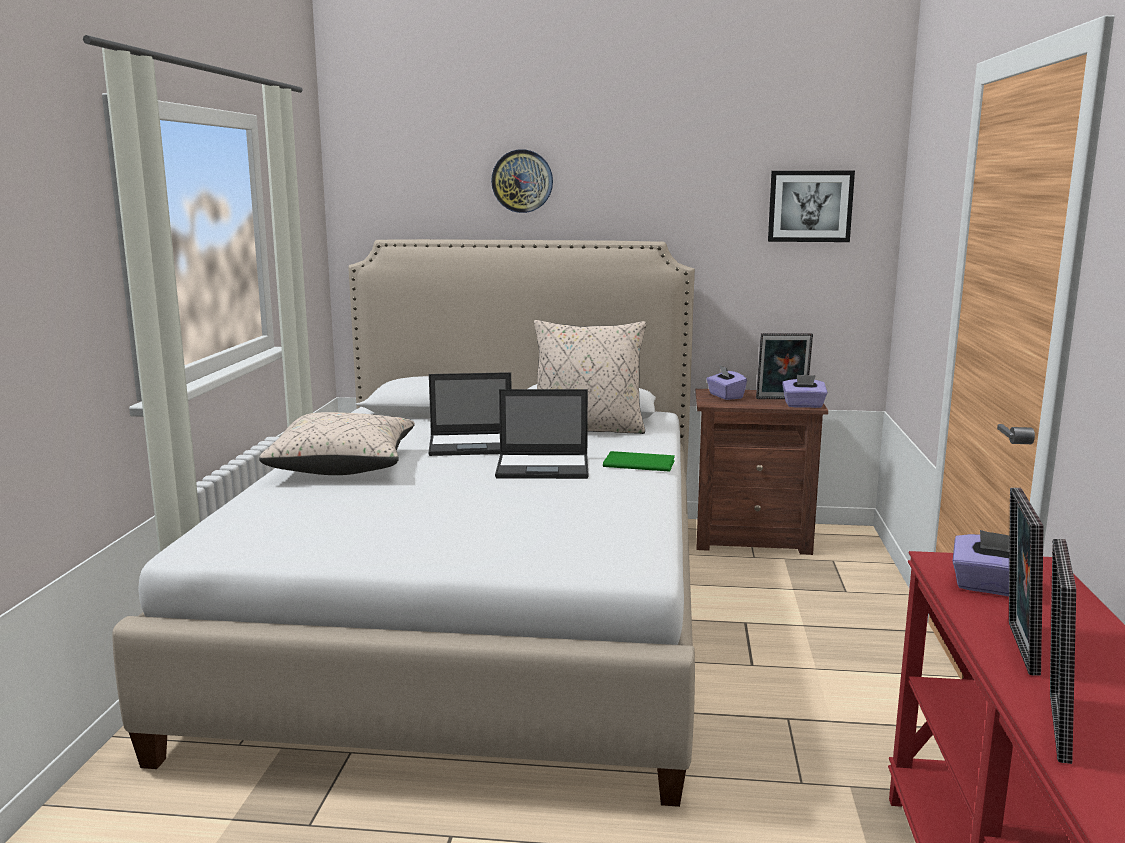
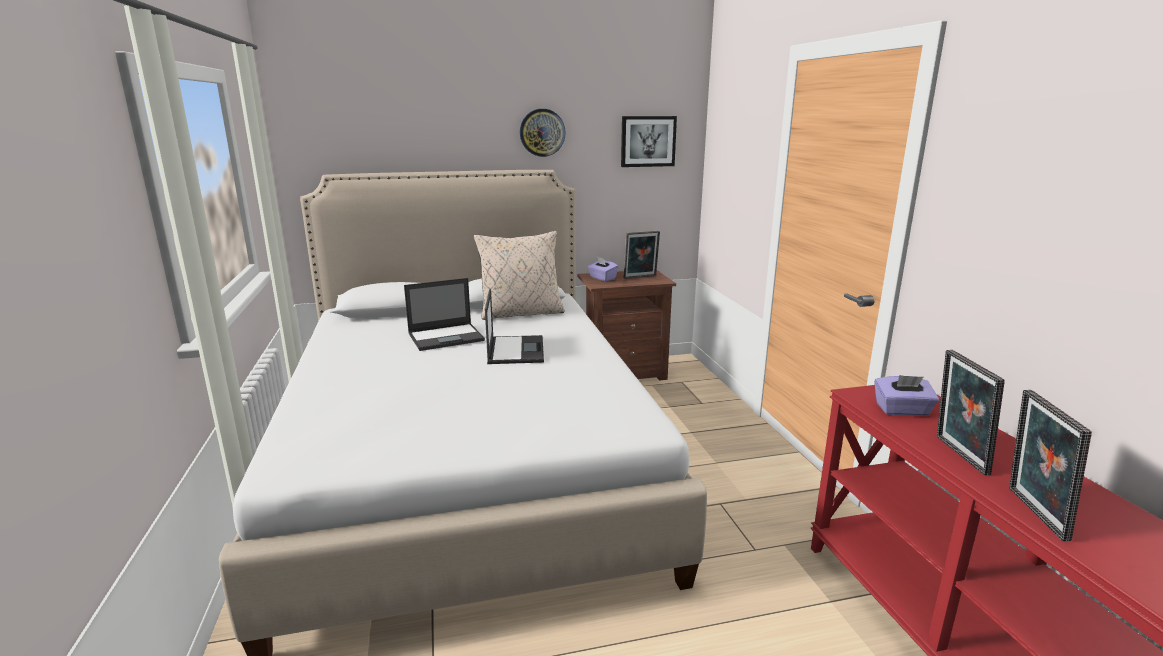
camera: 20 degrees left, 5 degrees up
(343, 466) = (354, 369): beige pillow -> none
(522, 181) = (440, 124): wall clock -> wall clock (542, 132)
(544, 467) = (515, 350): laptop -> laptop turned 75 degrees counterclockwise
(637, 463) = (578, 337): green book -> none
(803, 405) = (658, 281): purple tissue box -> none

